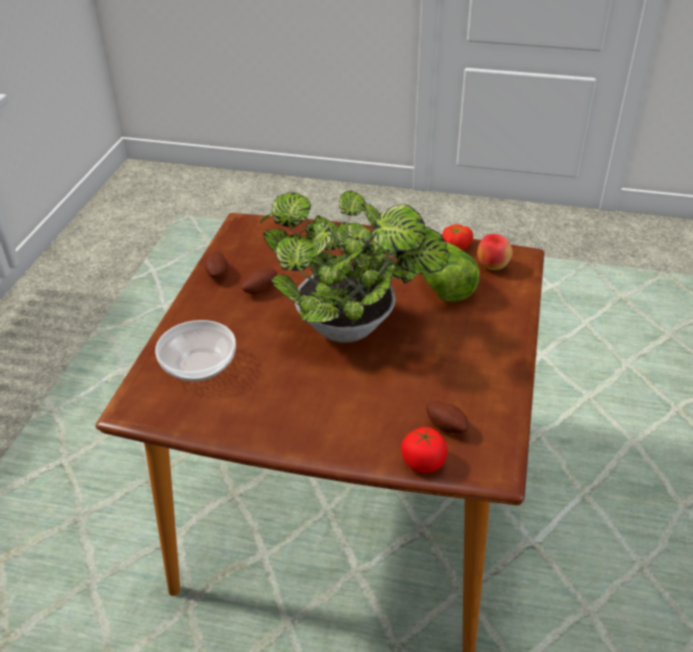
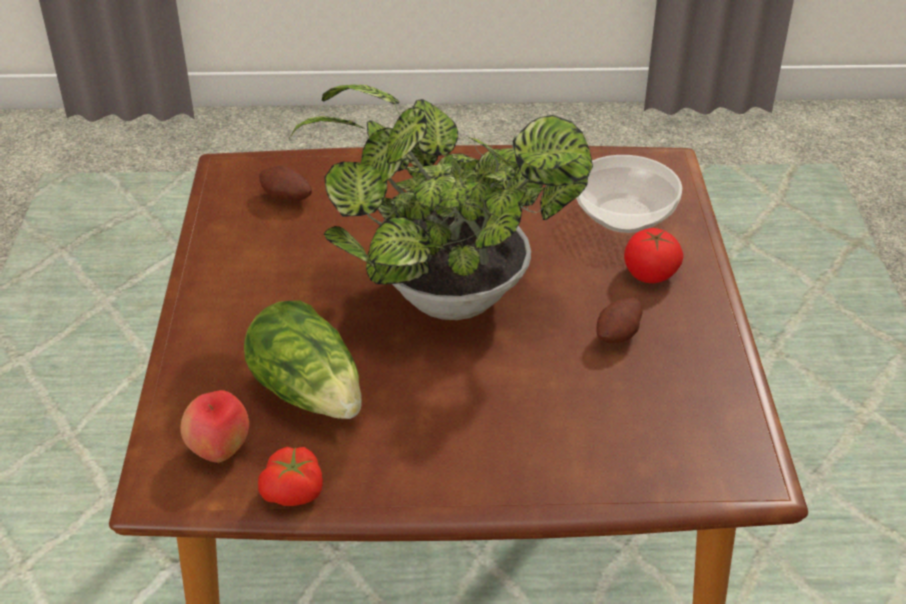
camera: 165 degrees right, 0 degrees up
(218, 273) = (709, 353): potato -> none
(423, 462) = (309, 163): tomato -> tomato (650, 274)

